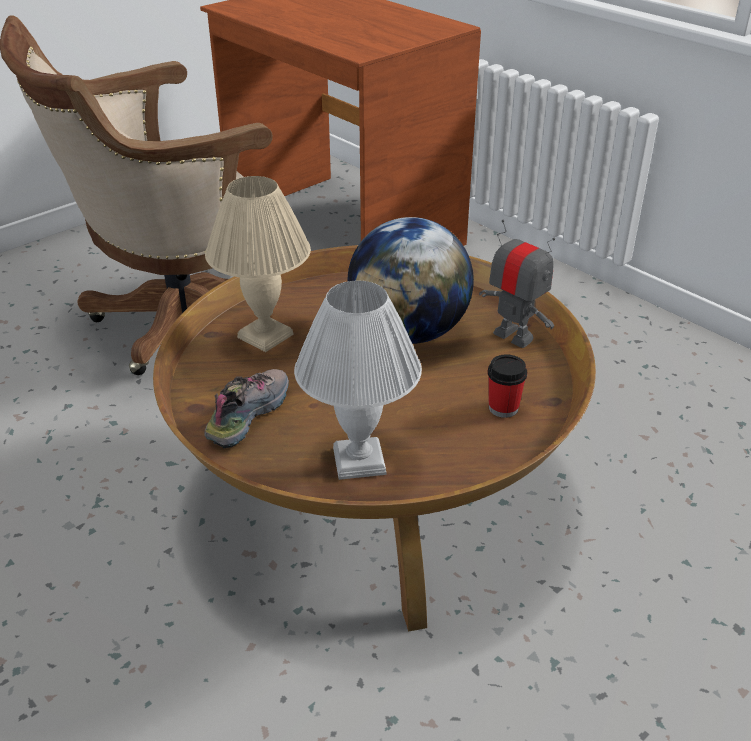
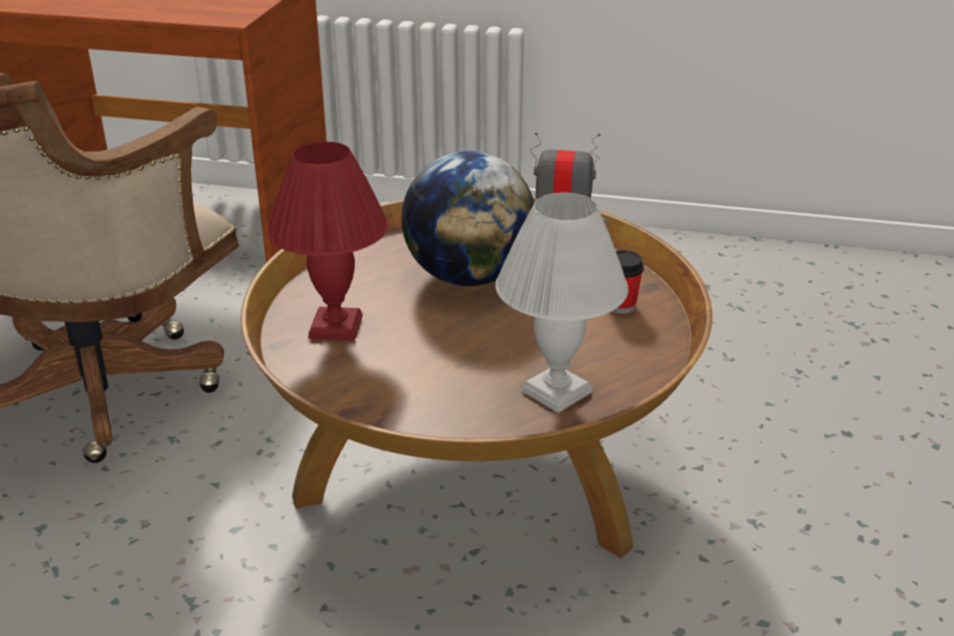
camera: 35 degrees left, 5 degrees down
(248, 415) = (408, 397): shoe -> none
(264, 336) = (334, 327): beige table lamp -> red table lamp

